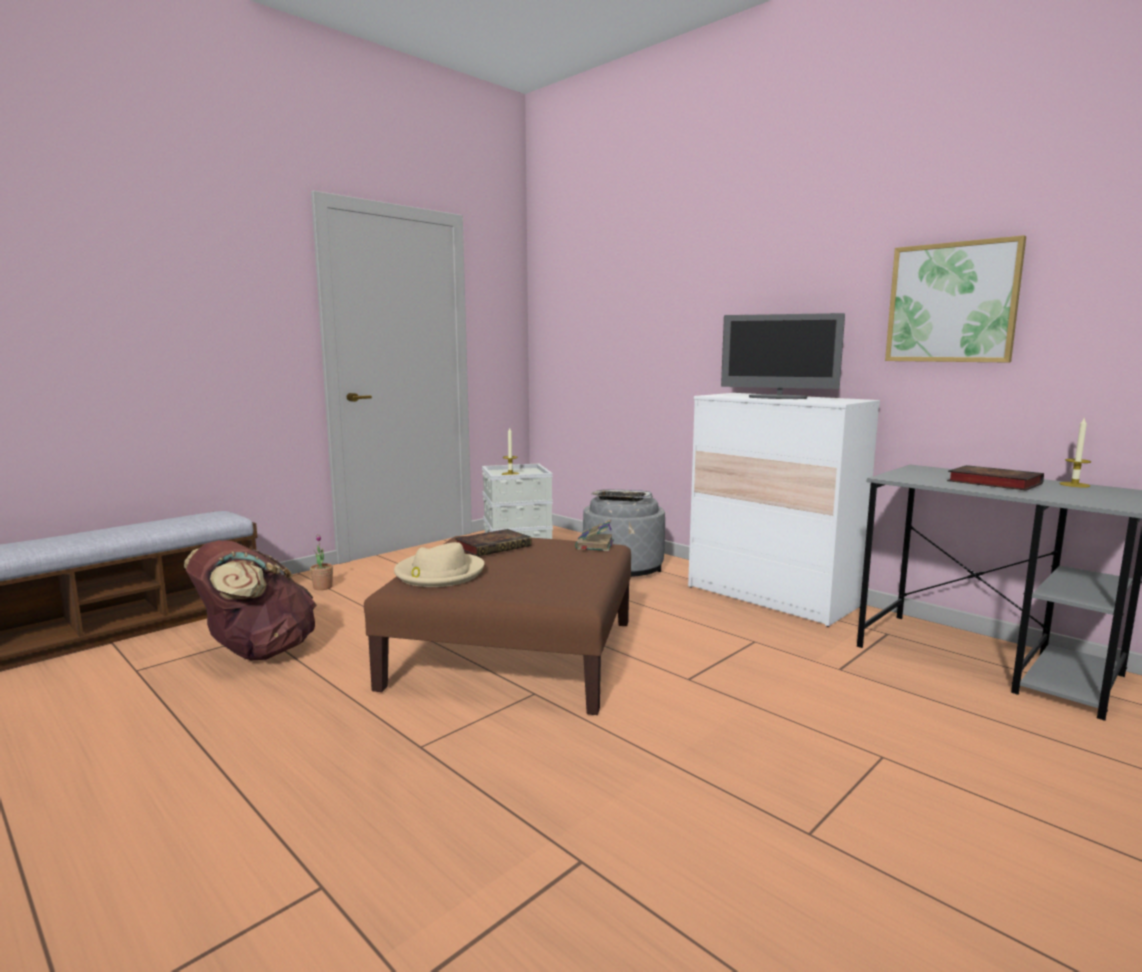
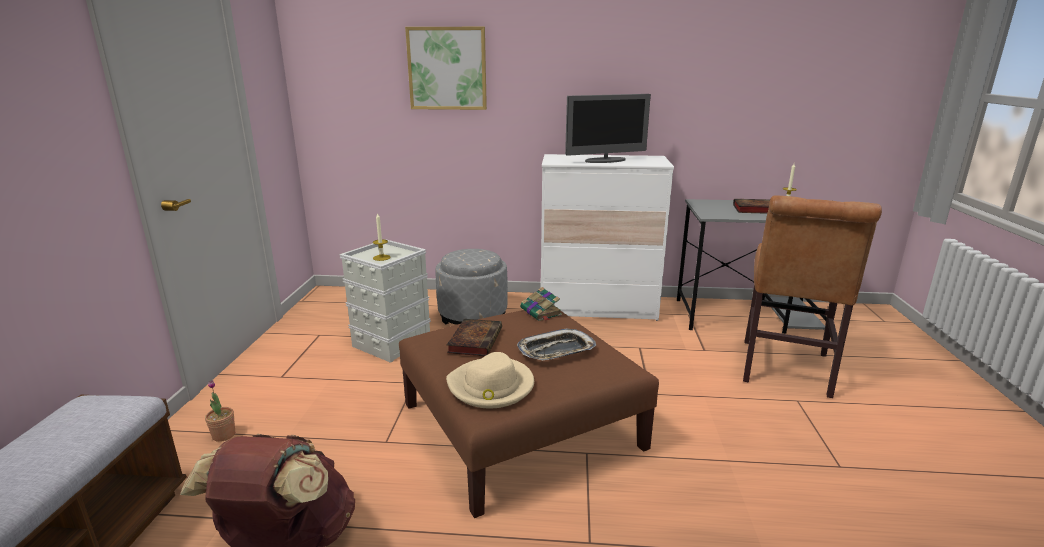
camera: 40 degrees left, 10 degrees up
(621, 499) = (473, 258): tray -> tray (556, 351)
(927, 725) = (785, 371): none -> brown chair
(952, 303) = (711, 86): picture -> picture (447, 68)

